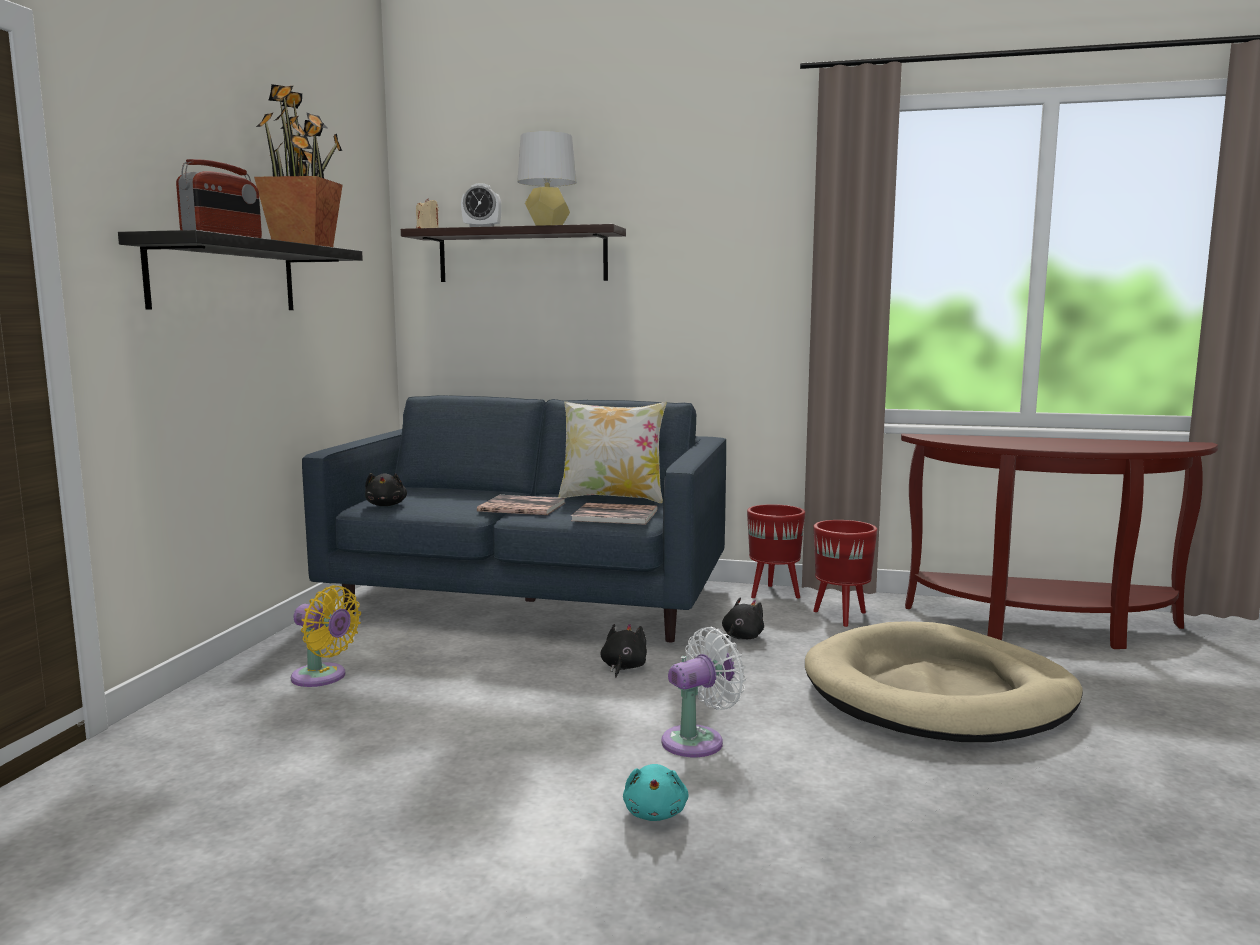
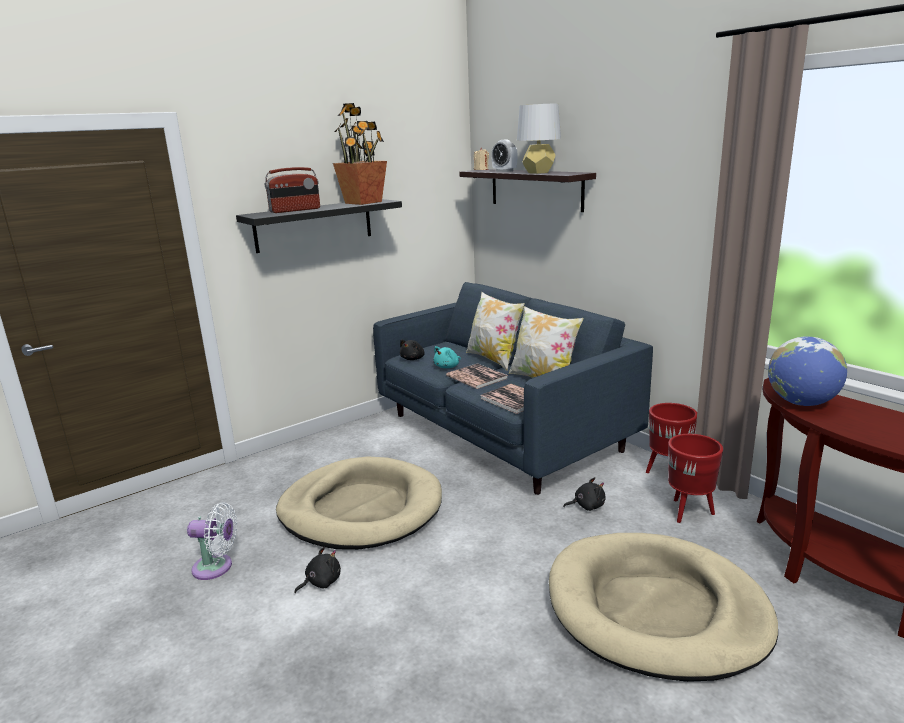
camera: 40 degrees right, 10 degrees up
(323, 677) = (340, 458): yellow fan -> none
(459, 718) = (361, 509): none -> beige dog bed
(508, 492) = (494, 359): none -> pillow
(623, 667) = (483, 504): black plush toy -> black plush toy (321, 582)
(655, 813) = (364, 613): turquoise plush toy -> turquoise plush toy (447, 367)
(698, 740) = (449, 576): white fan -> white fan (216, 567)
(967, 441) = (801, 403): none -> globe

